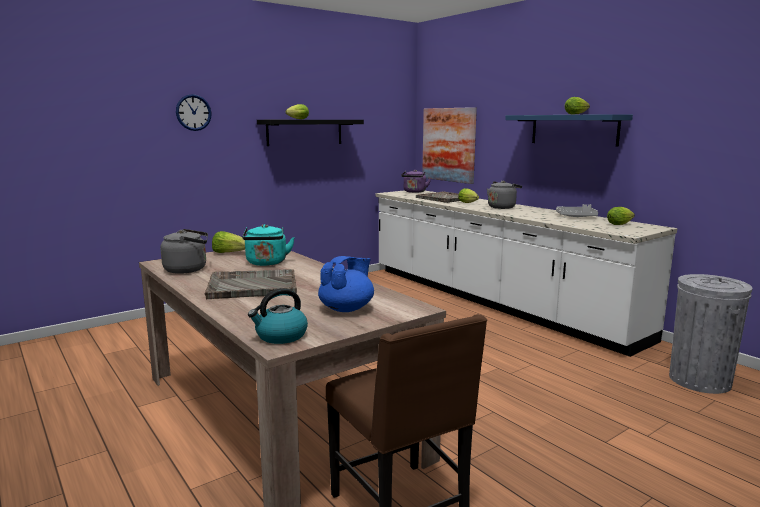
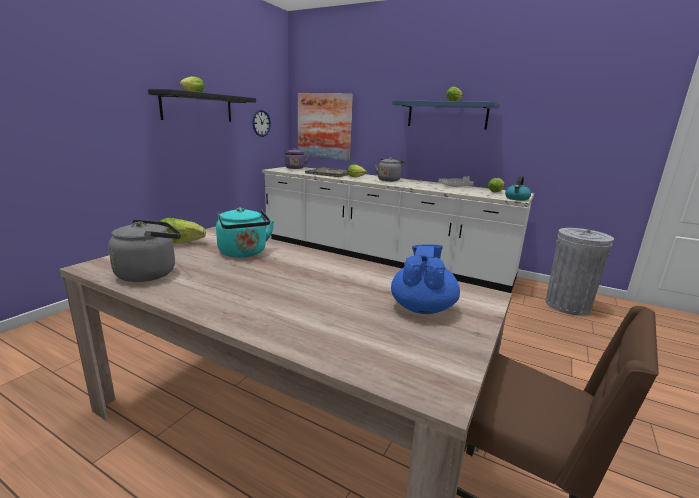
camera: 25 degrees left, 5 degrees up
(193, 112) = (71, 73): wall clock -> wall clock (261, 123)
(251, 286) = (267, 289): grey tray -> none
(280, 336) = (416, 372): kettle -> kettle (517, 199)

